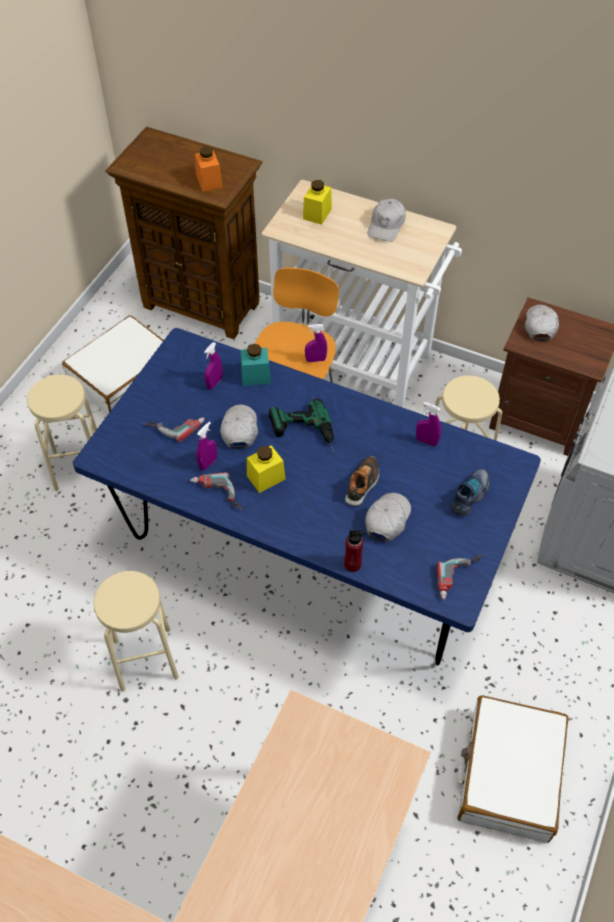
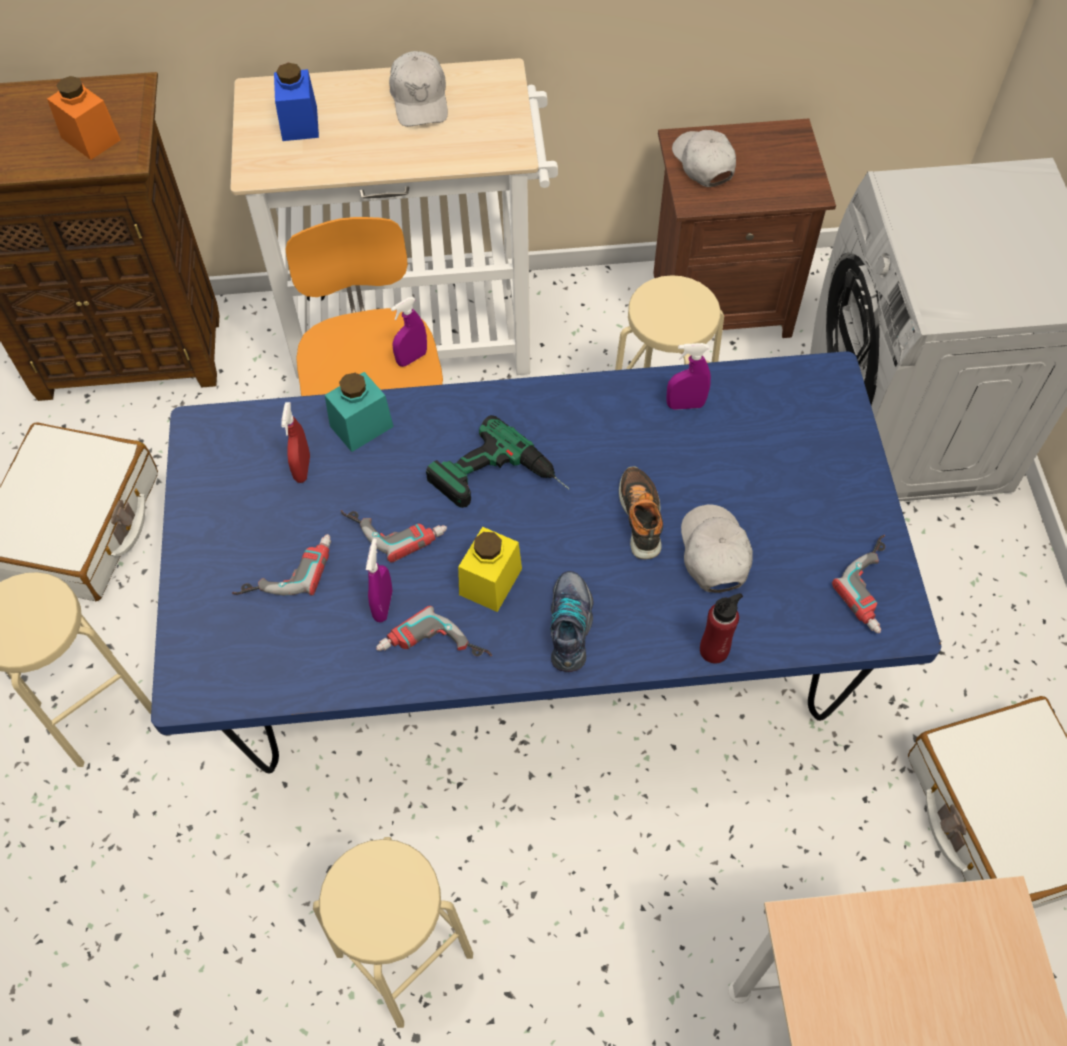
camera: 30 degrees left, 5 degrees up
(214, 383) = (302, 468): purple spray bottle -> red spray bottle
(239, 429) = (395, 525): white cap -> power drill
(317, 214) = (299, 123): yellow jar -> blue jar
(470, 495) = (801, 455): shoe -> shoe (571, 626)

